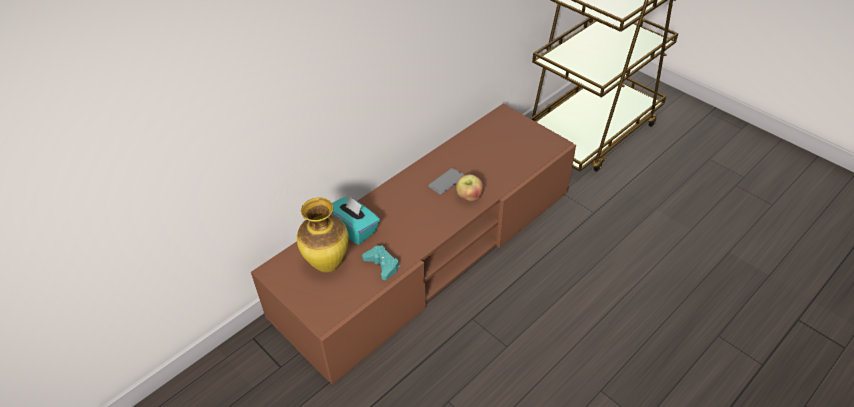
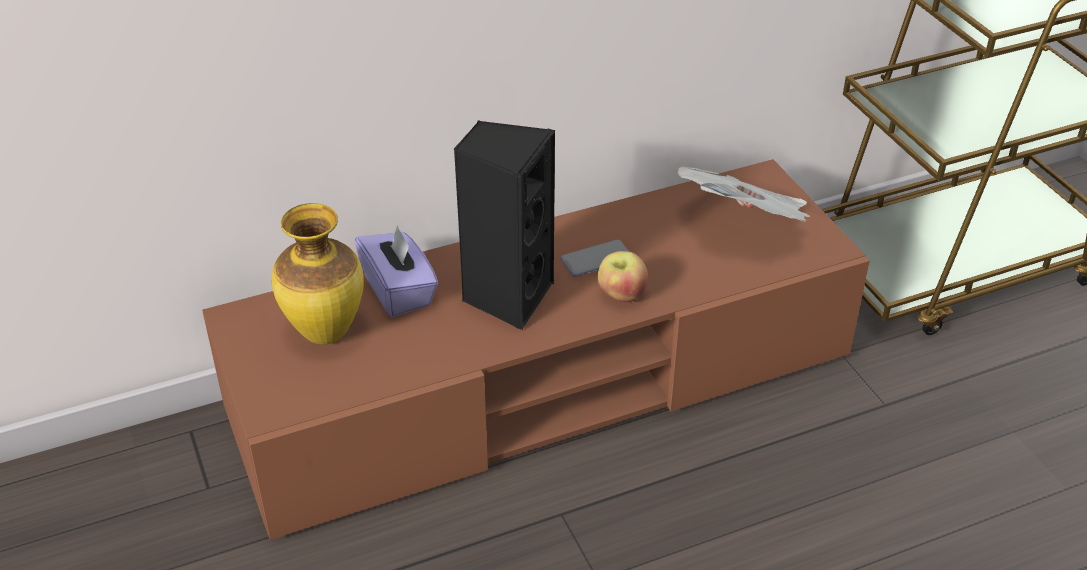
camera: 20 degrees right, 5 degrees down
(354, 229) = (399, 291): turquoise tissue box -> purple tissue box
(382, 265) = (412, 359): turquoise game controller -> none
(412, 215) = (506, 296): none -> black speaker
(509, 141) = (746, 223): none -> newspaper

